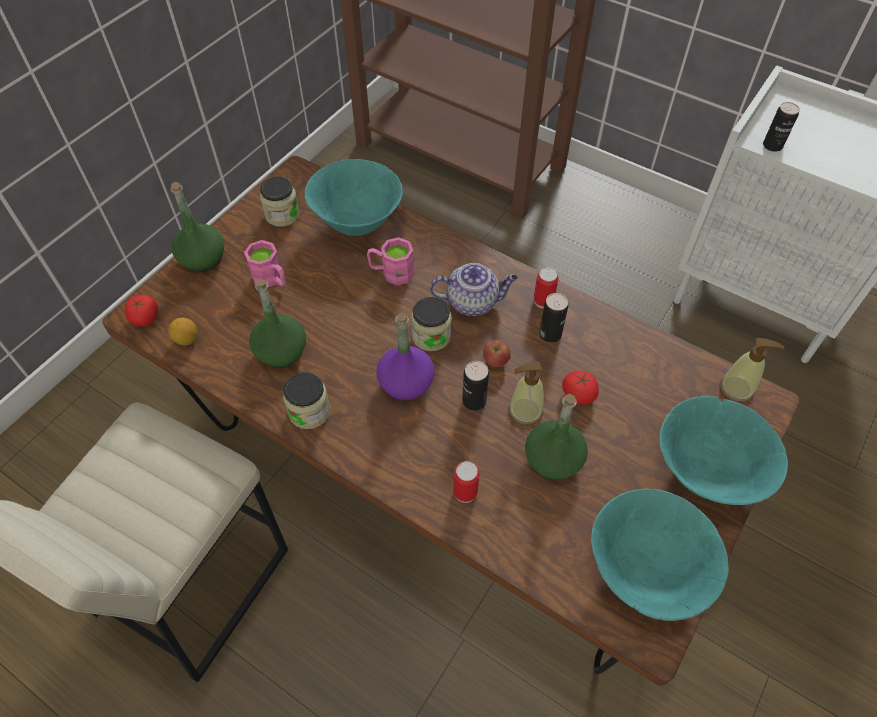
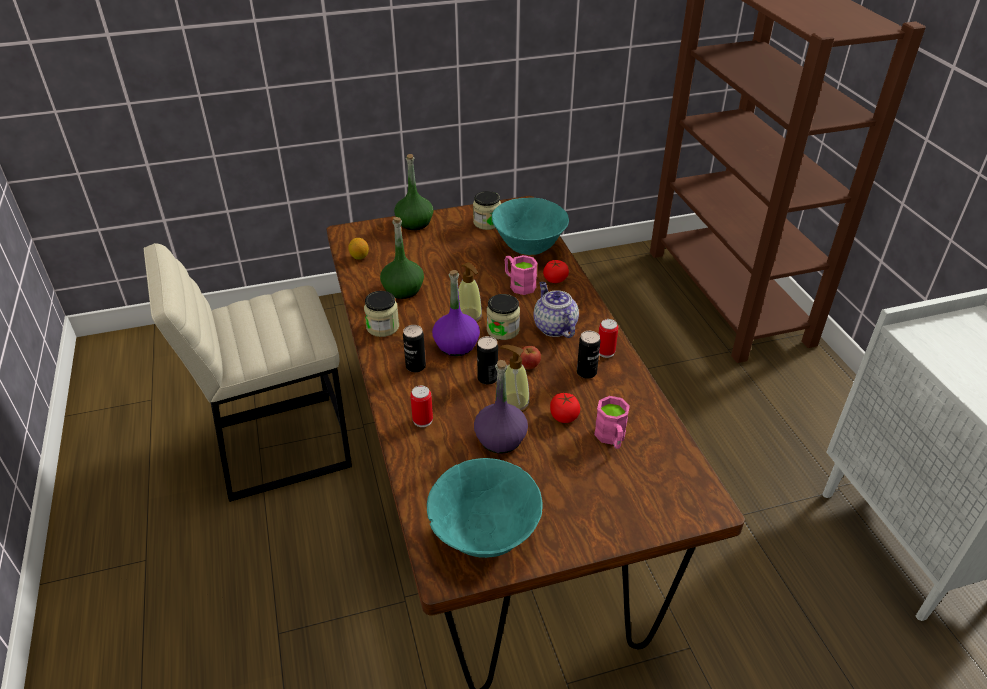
camera: 40 degrees right, 15 degrees down
(145, 318) = (350, 236): tomato -> tomato (555, 279)
(272, 279) = (441, 252): pink mug -> pink mug (611, 438)
(473, 302) = (554, 327): teapot -> teapot turned 150 degrees counterclockwise
(553, 459) = (501, 439): green bottle -> purple bottle
(705, 473) = (601, 515): turquoise bowl -> none
(736, 389) = (694, 484): soap dispenser -> soap dispenser (469, 316)
(772, 146) = (920, 342): can -> can (415, 366)

